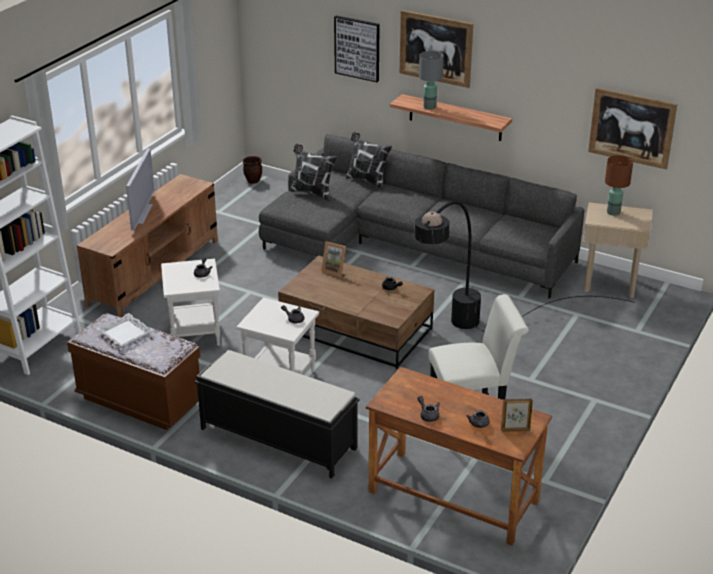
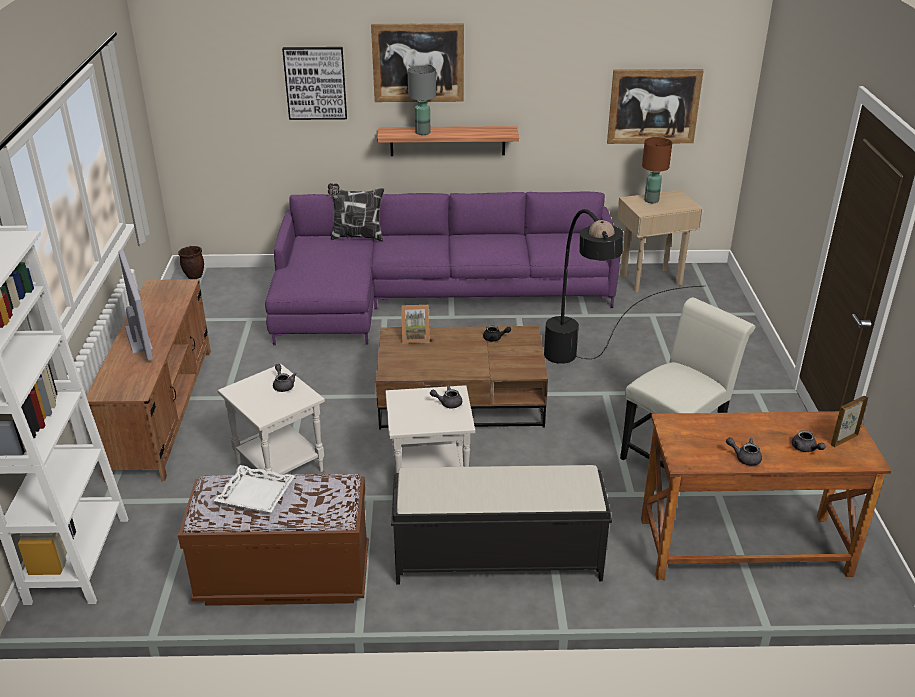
camera: 30 degrees left, 0 degrees up
(312, 193) = (311, 263): pillow -> none
(410, 245) = (429, 295): grey sofa -> purple sofa

